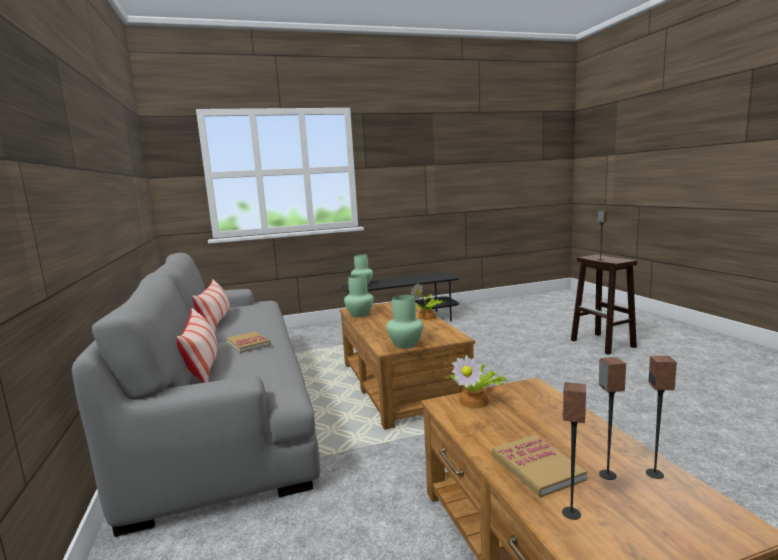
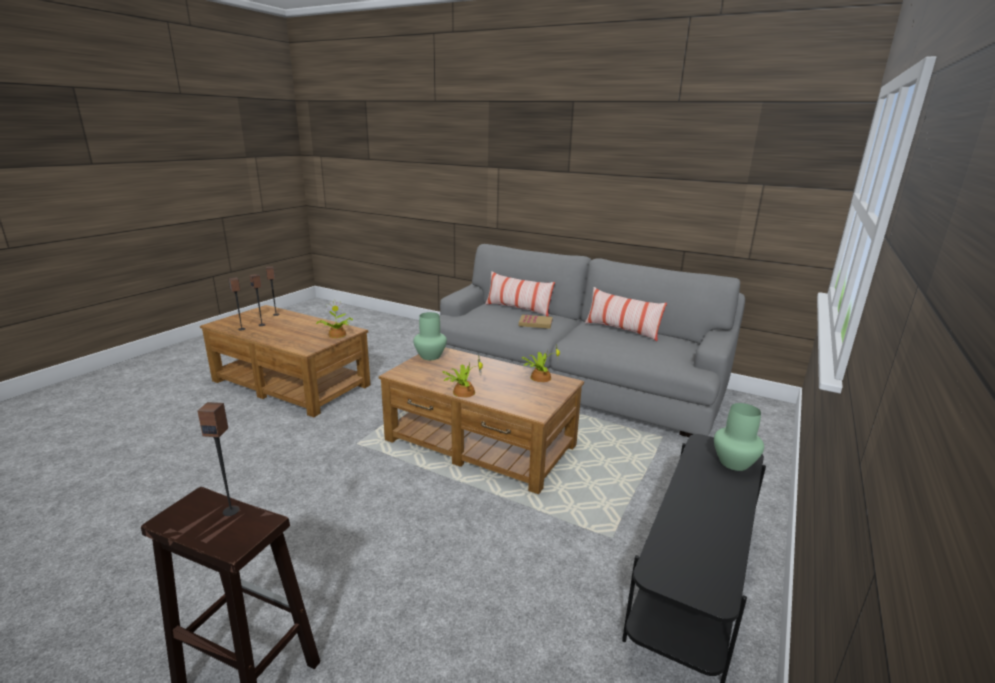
camera: 135 degrees right, 10 degrees up
(360, 314) = (539, 377): green vase -> potted plant
(536, 468) = (291, 321): book -> none

